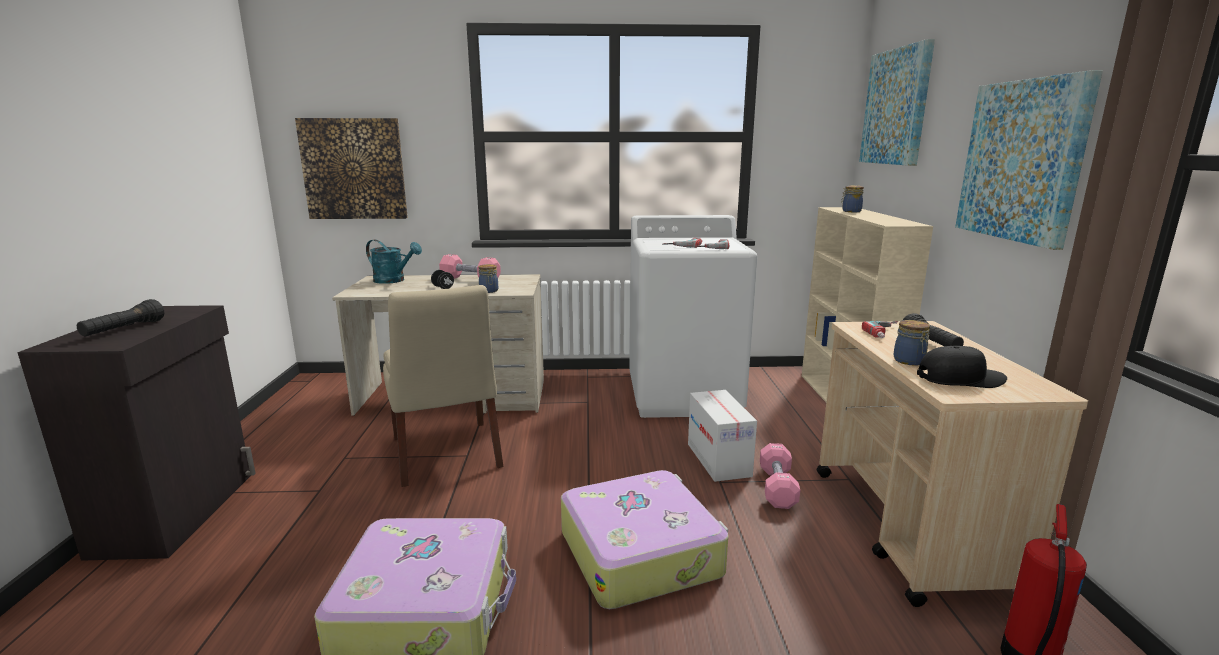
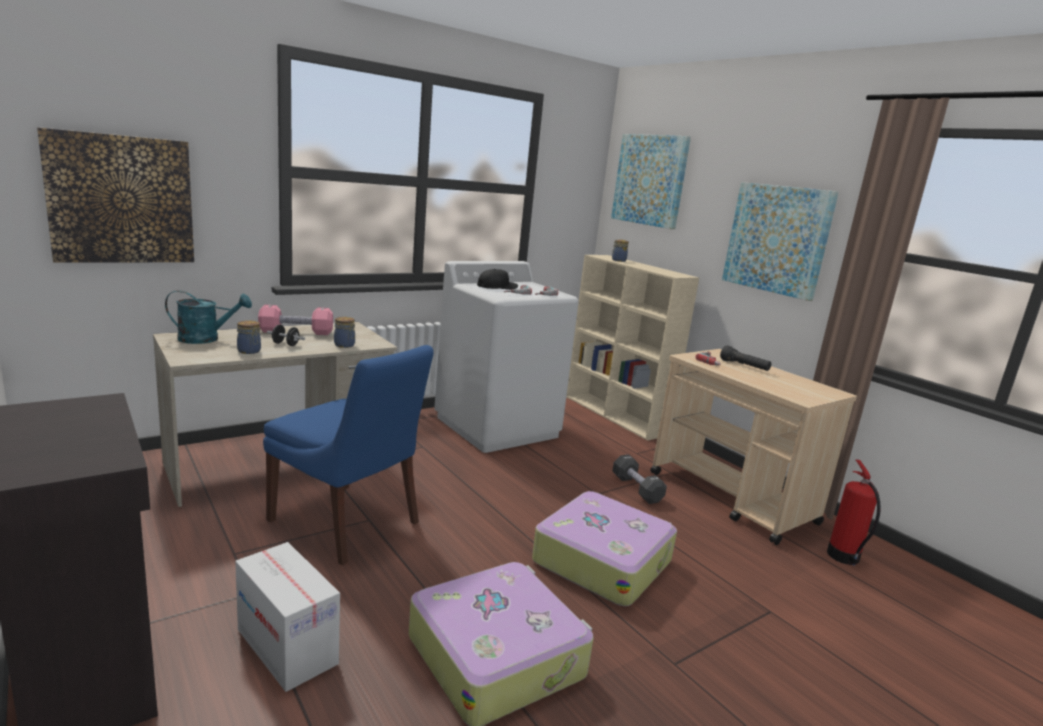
camera: 35 degrees left, 0 degrees up
(124, 330) = (69, 441): black flashlight -> none
(446, 455) = (347, 524): beige chair -> blue chair
(718, 460) = (579, 477): cardboard box -> cardboard box (286, 646)
(777, 487) = (636, 489): pink dumbbell -> black dumbbell
(910, 361) = (754, 381): jar -> jar (249, 351)
(960, 379) = (792, 390): black cap -> black cap (497, 287)

